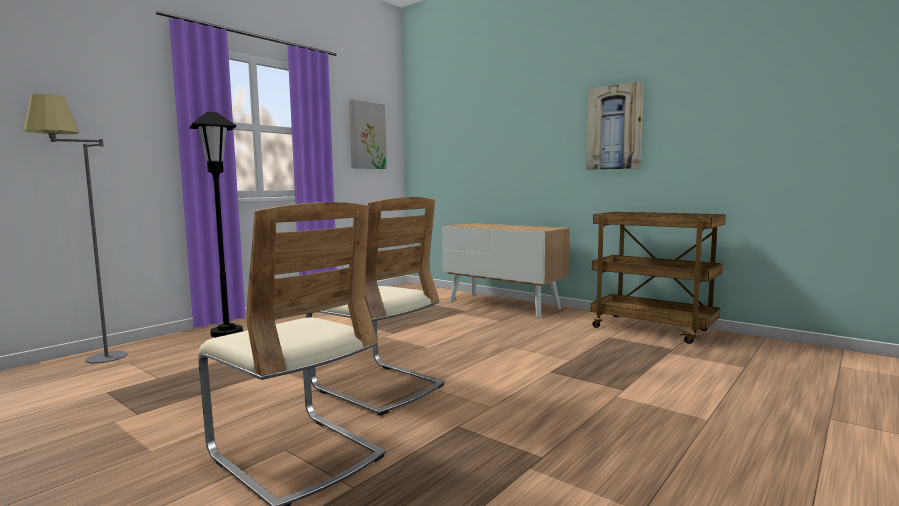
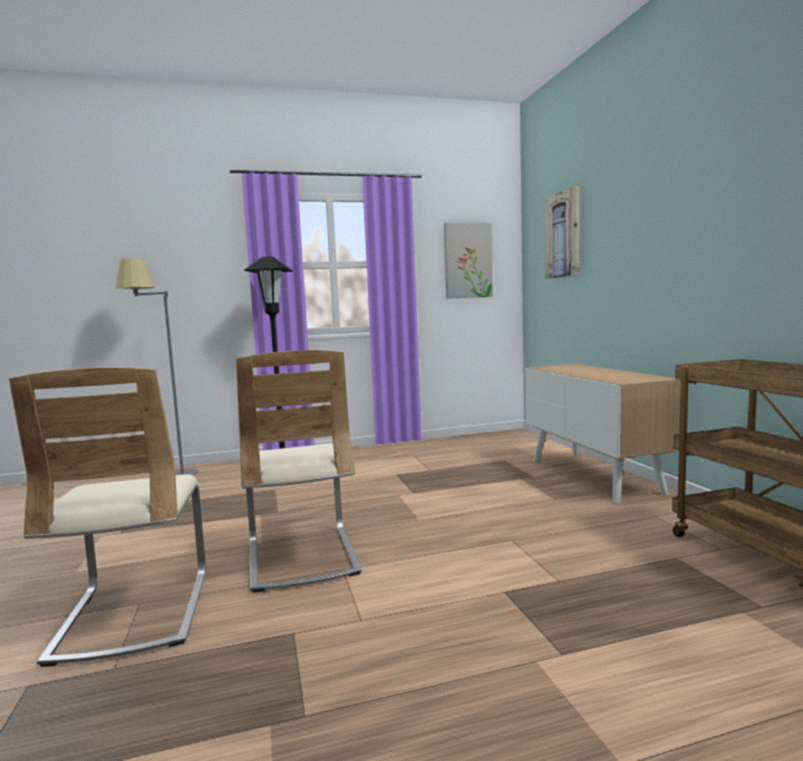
camera: 35 degrees right, 0 degrees up
(614, 127) = (749, 225): picture -> picture (563, 235)

